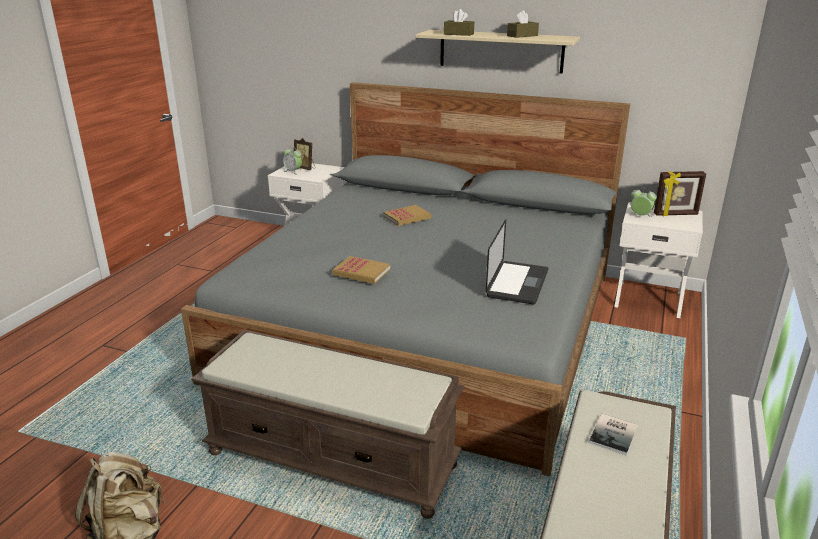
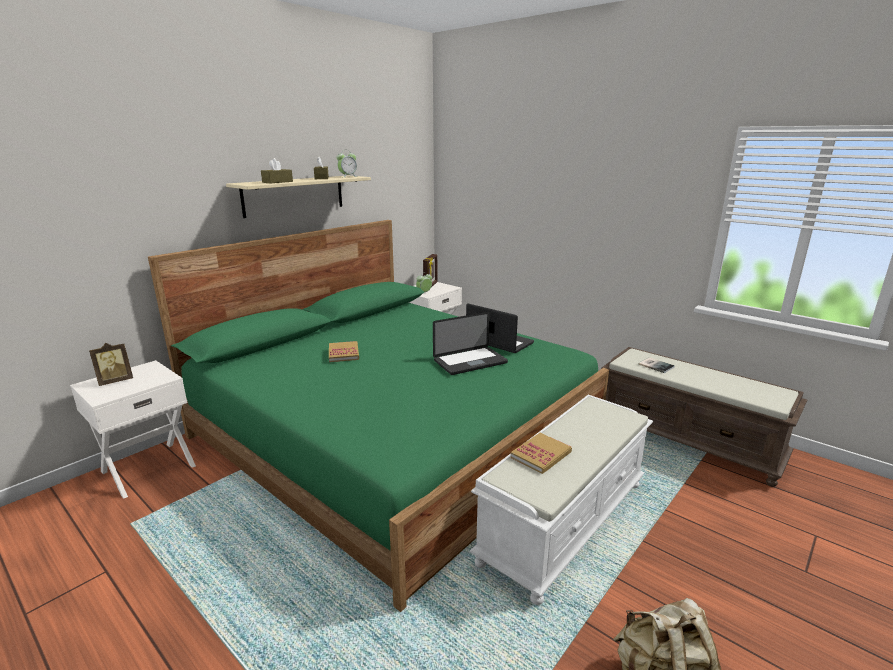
camera: 70 degrees left, 5 degrees down
(293, 171) = (112, 389): alarm clock -> alarm clock (348, 176)
(334, 458) = (564, 520): brown bench -> white bench
(361, 272) = (447, 386): book -> book (541, 455)
(427, 324) = (395, 433): grey bed -> green bed
(439, 276) = (470, 362): none -> laptop

